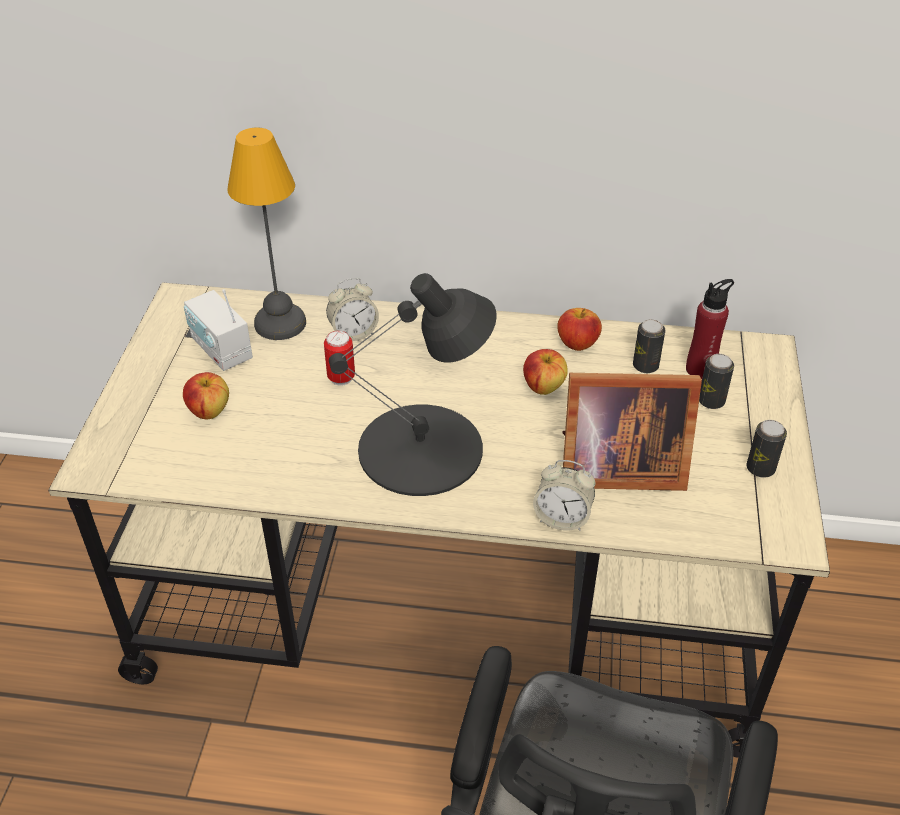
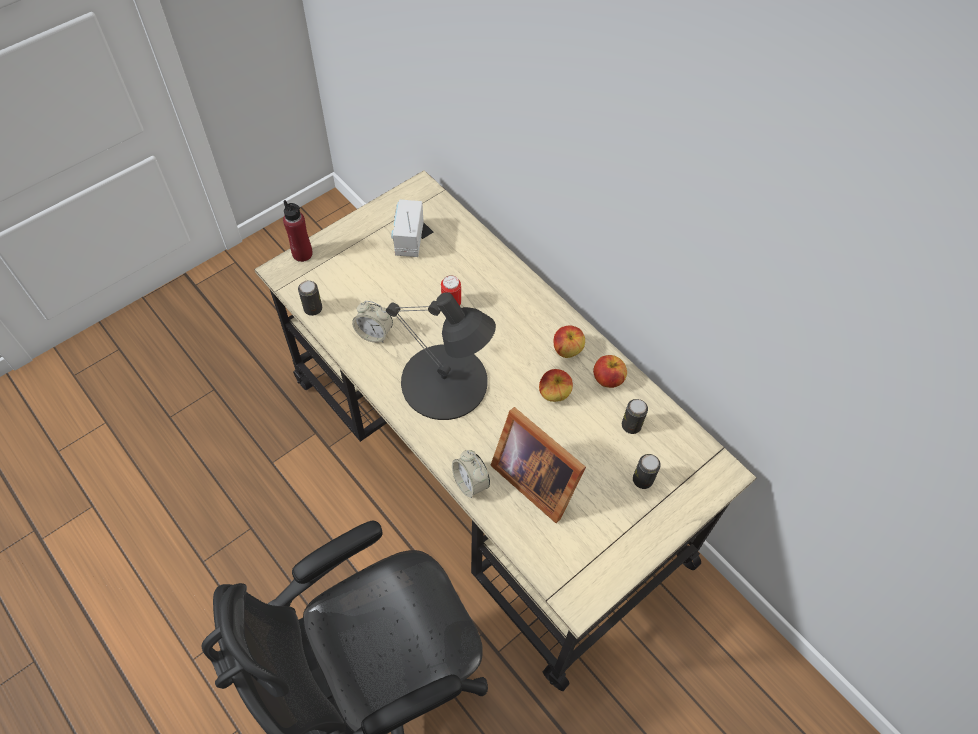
camera: 40 degrees right, 15 degrees up
(209, 411) = (366, 276): apple -> apple (567, 350)
(279, 322) = (456, 242): table lamp -> none
(353, 333) = (488, 278): alarm clock -> alarm clock (374, 333)
(700, 369) = (662, 454): red bottle -> red bottle (302, 254)
(760, 468) = (617, 545): can -> can (313, 308)

